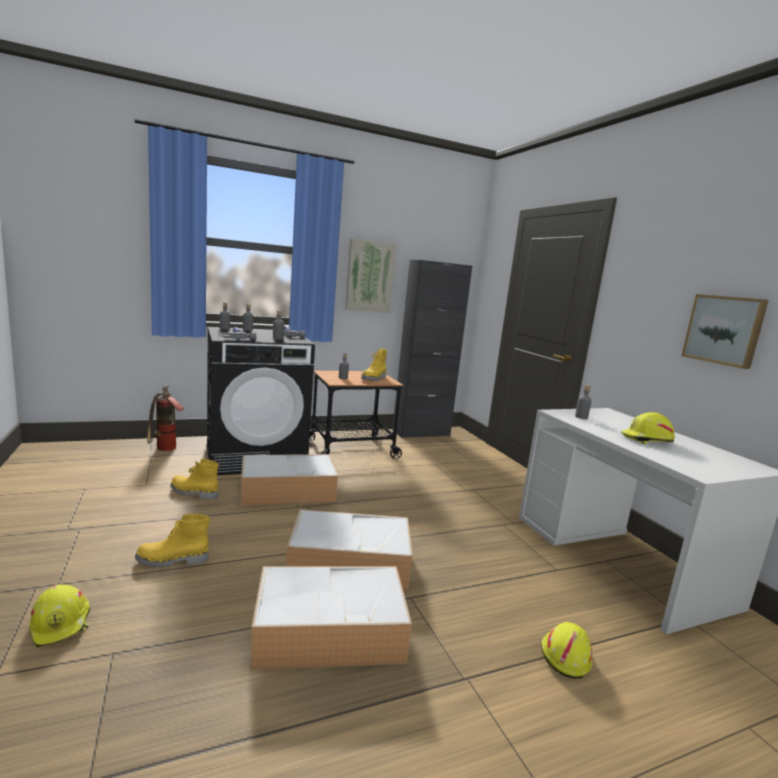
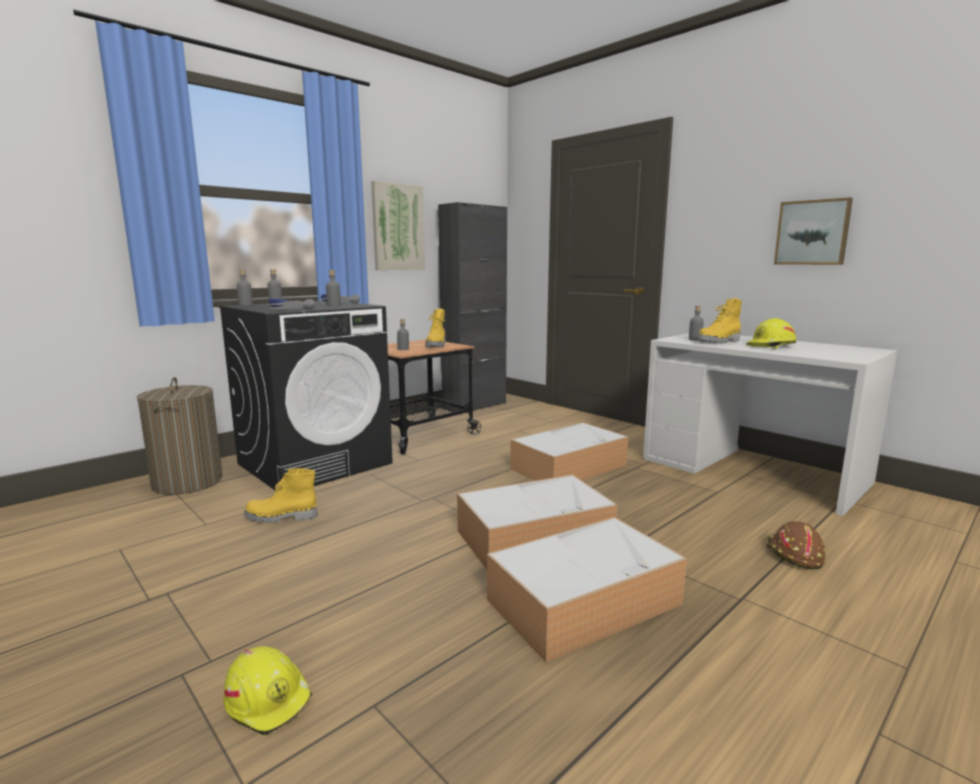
camera: 20 degrees left, 0 degrees up
(165, 450) = (187, 482): fire extinguisher -> laundry basket
(172, 561) = (336, 591): yellow boot -> yellow boot (719, 342)
(289, 490) = (394, 488): storage box -> storage box (569, 467)
(564, 655) = (793, 555): yellow hard hat -> brown hard hat

